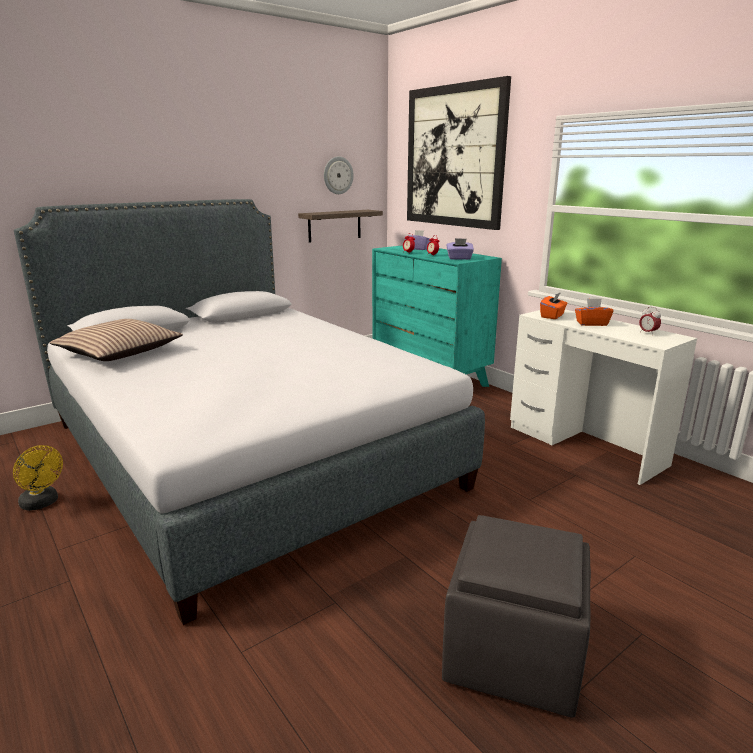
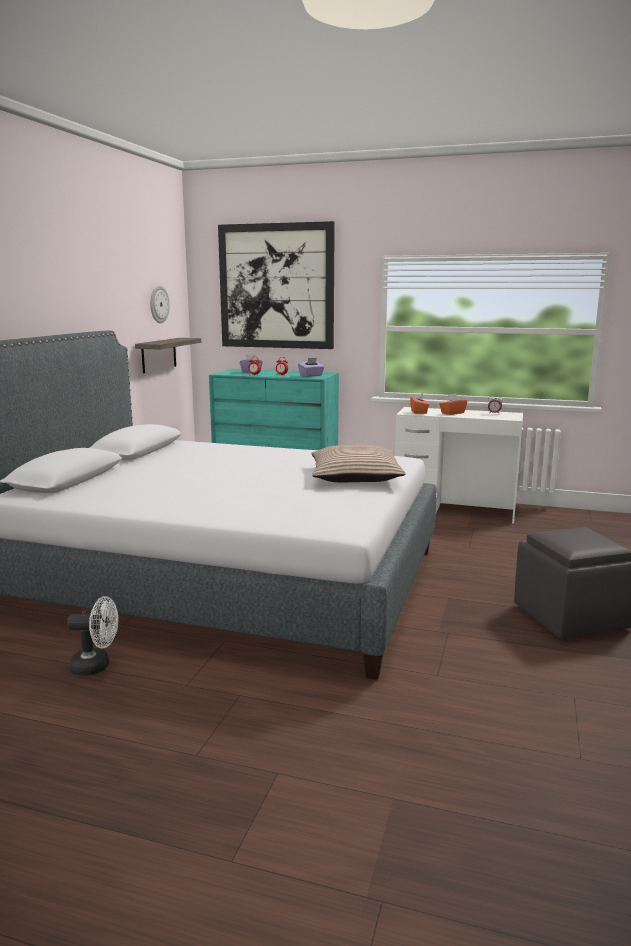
camera: 35 degrees left, 5 degrees down
(42, 503) = (96, 666): yellow fan -> white fan
(119, 352) = (109, 494): pillow -> pillow (355, 476)

